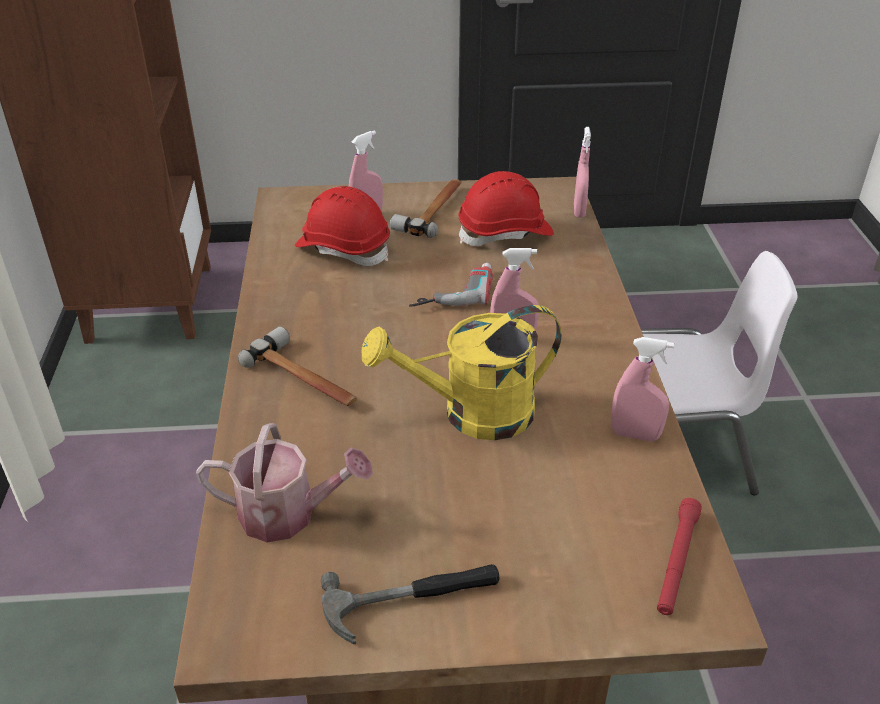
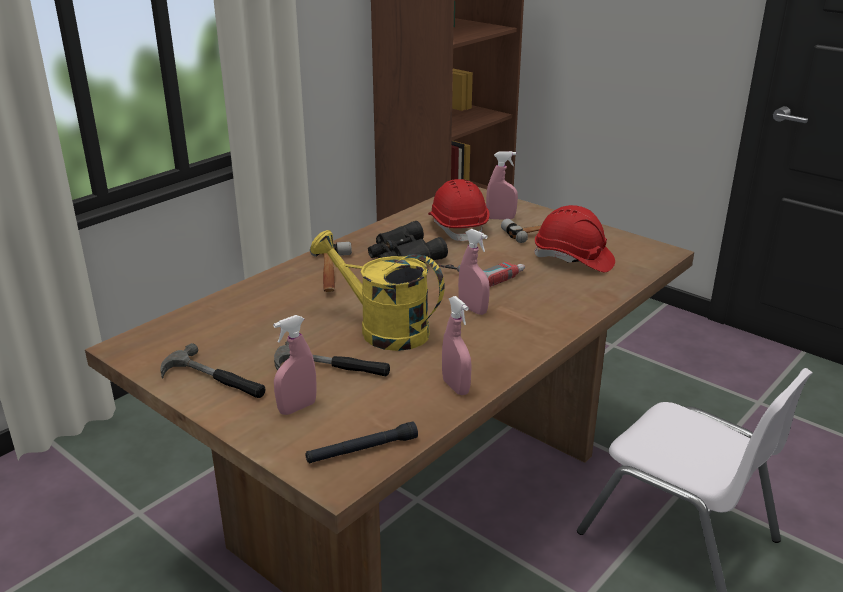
camera: 45 degrees right, 10 degrees down
(288, 514) = (226, 319): watering can -> none
(345, 313) = (403, 255): none -> black binoculars
(501, 494) = (331, 368): none -> hammer
(579, 211) = (652, 269): pink spray bottle -> pink spray bottle (297, 408)
(677, 562) = (362, 450): red flashlight -> black flashlight

